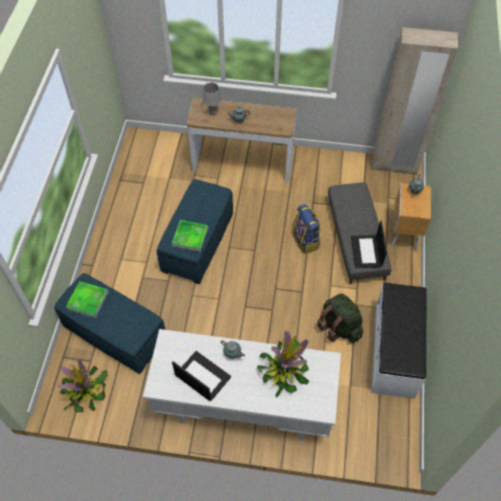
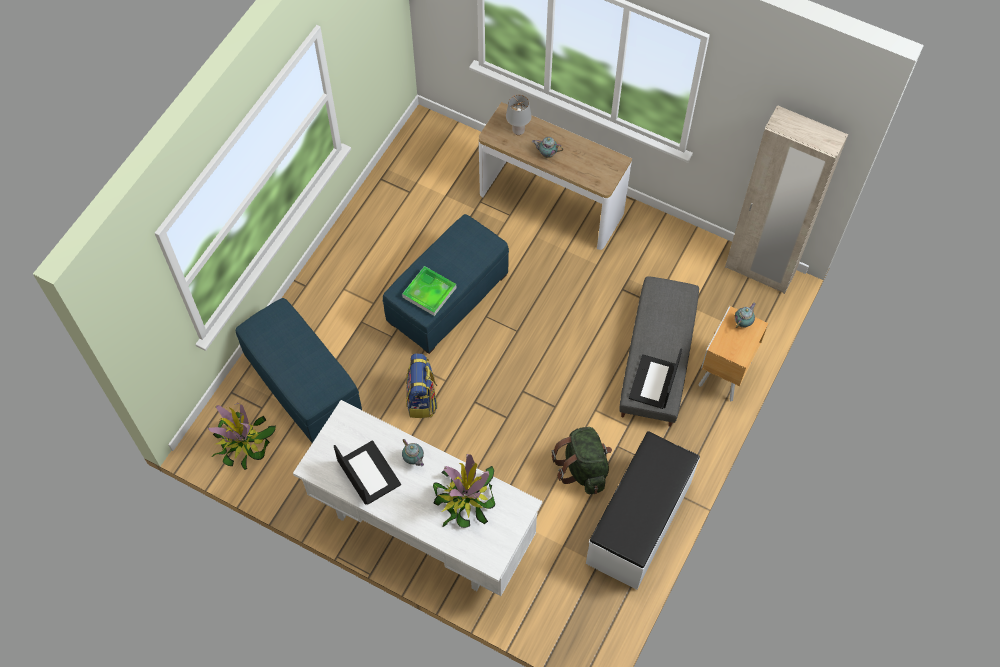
camera: 20 degrees right, 5 degrees up
(88, 300) = (276, 335): tray -> none
(306, 240) = (590, 340): backpack -> backpack (422, 399)

